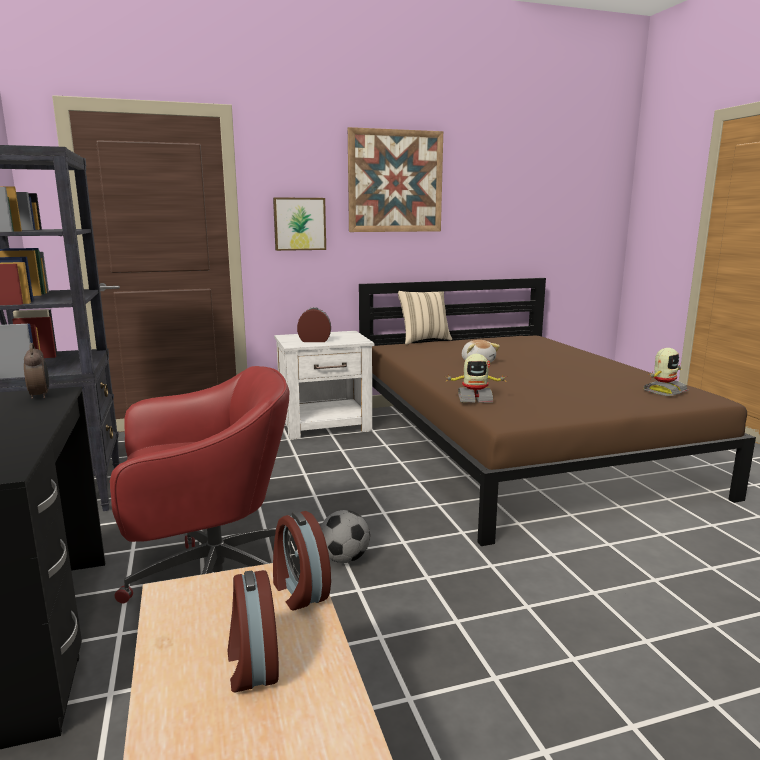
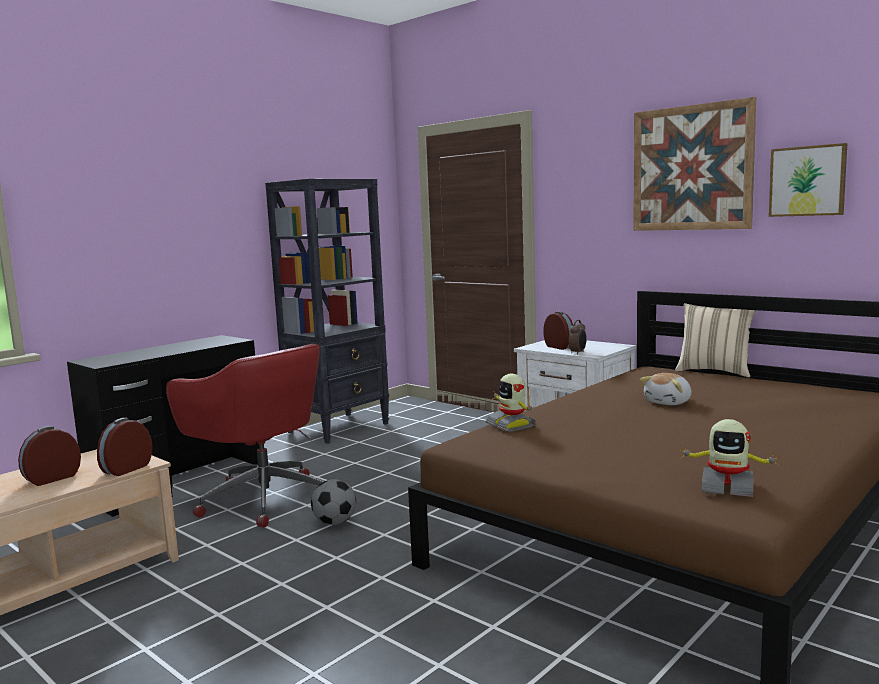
camera: 60 degrees right, 5 degrees down
(40, 396) = (226, 340): alarm clock -> alarm clock (578, 353)
(299, 224) = (585, 222): picture -> picture (808, 181)

